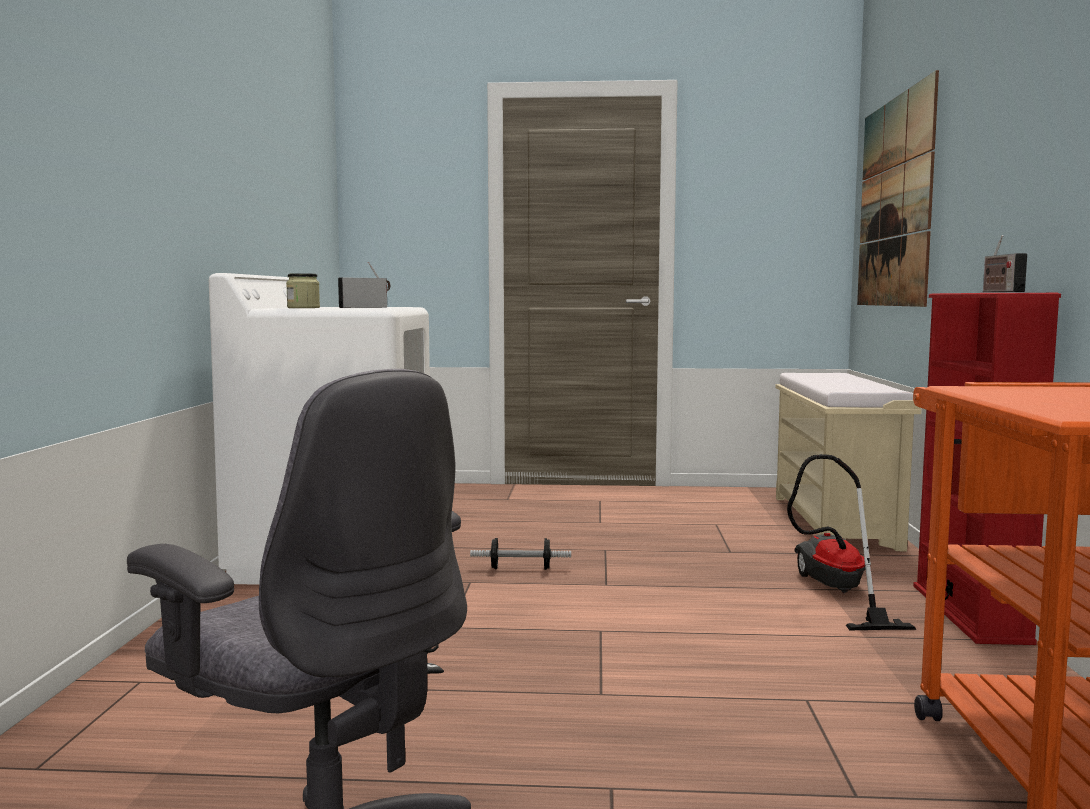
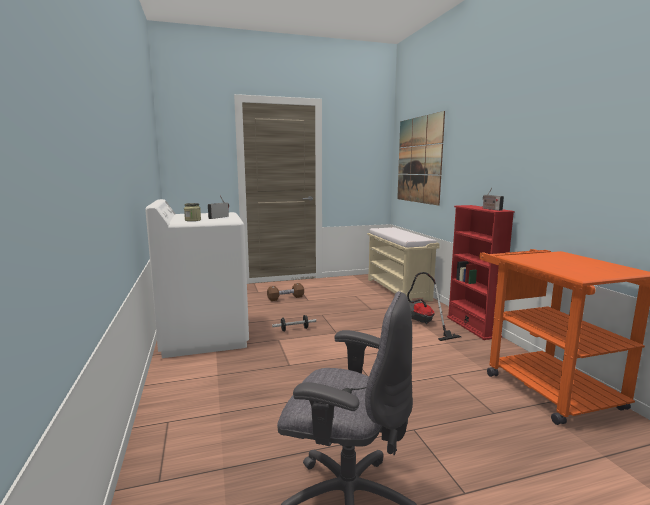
camera: 20 degrees left, 5 degrees up
(555, 514) = (285, 298): none -> brown dumbbell

